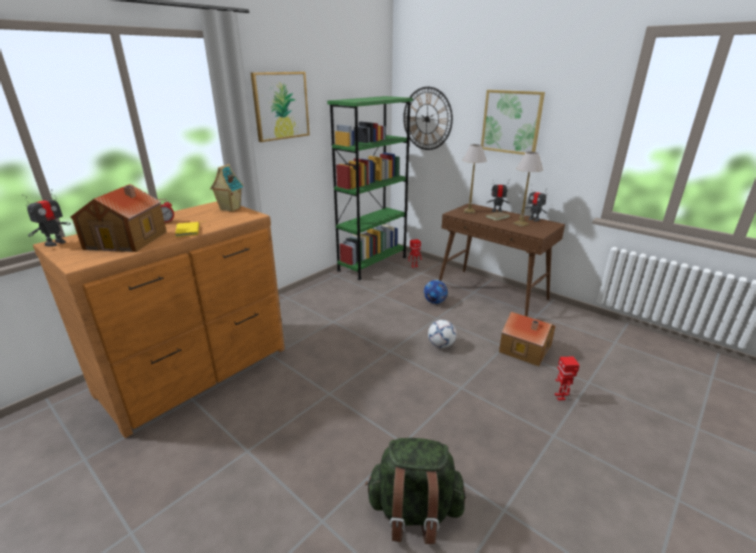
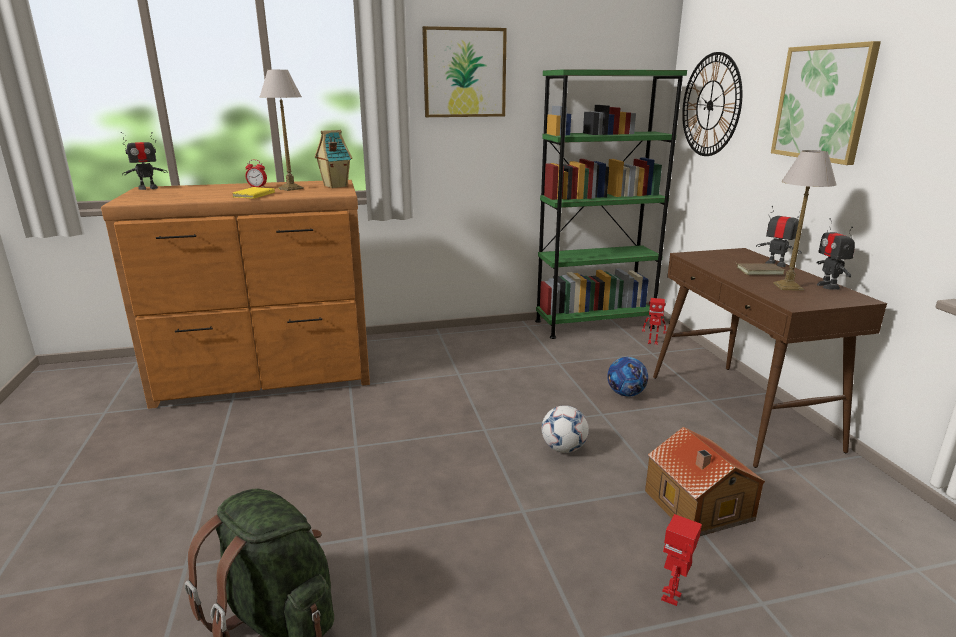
camera: 35 degrees right, 5 degrees down
(128, 240) = (196, 194): toy house -> none
(469, 211) = (723, 257): table lamp -> table lamp (290, 188)

